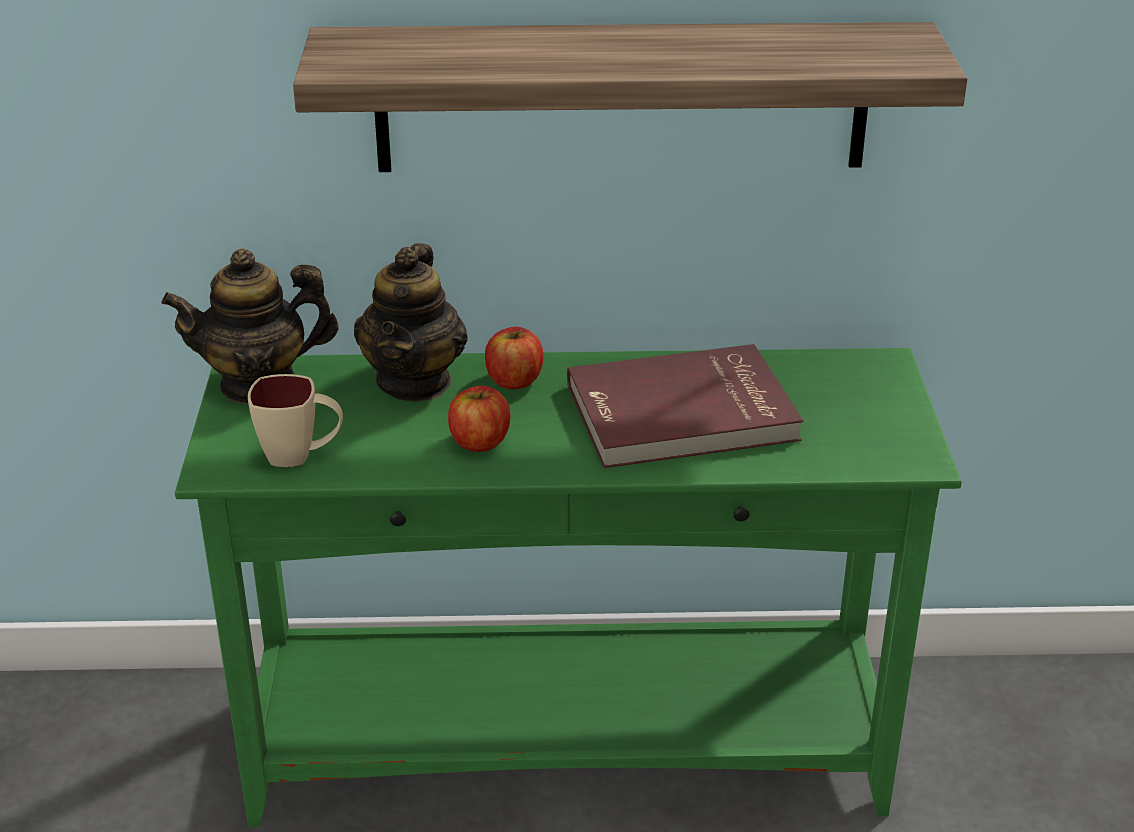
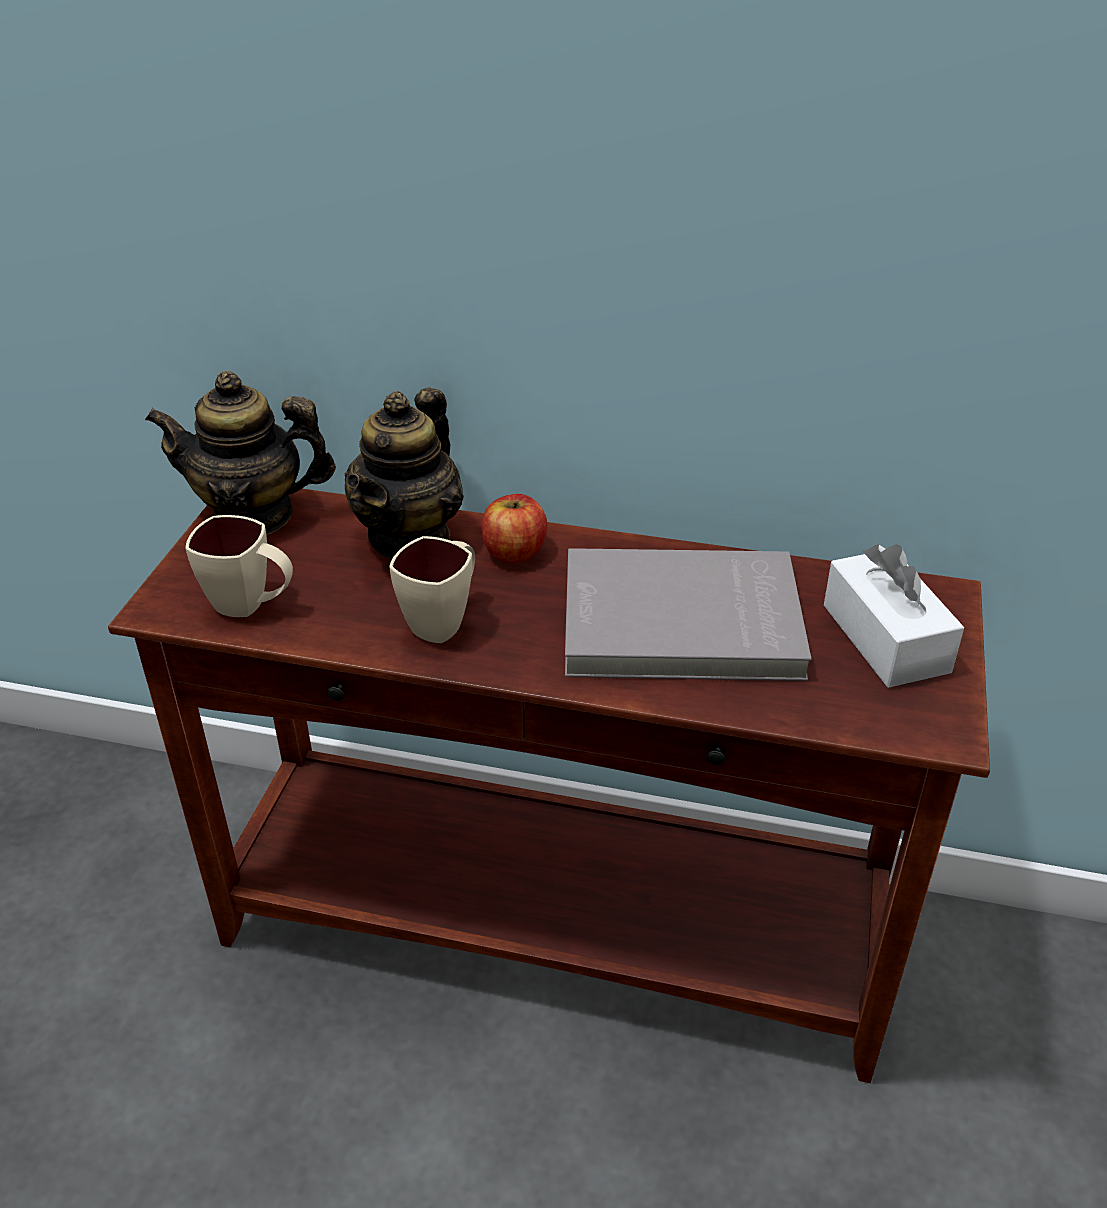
camera: 15 degrees right, 5 degrees up
(479, 442) = (444, 621): apple -> beige mug
(570, 745) = (558, 922): green console table -> brown console table
(621, 97) = (660, 245): shelf -> none
(682, 415) = (681, 624): red book -> grey book
(851, 401) = (885, 638): none -> white tissue box

